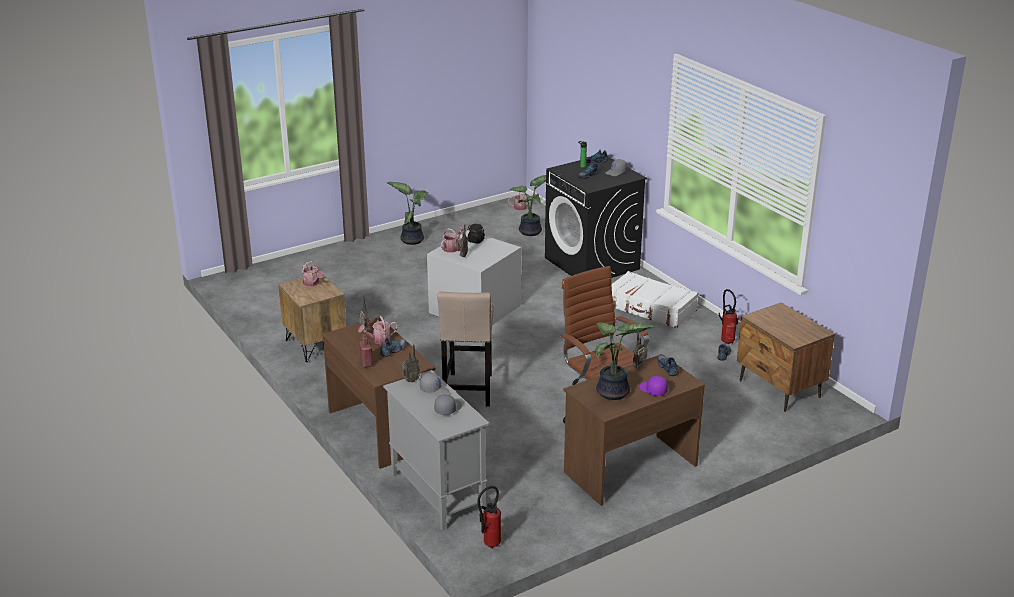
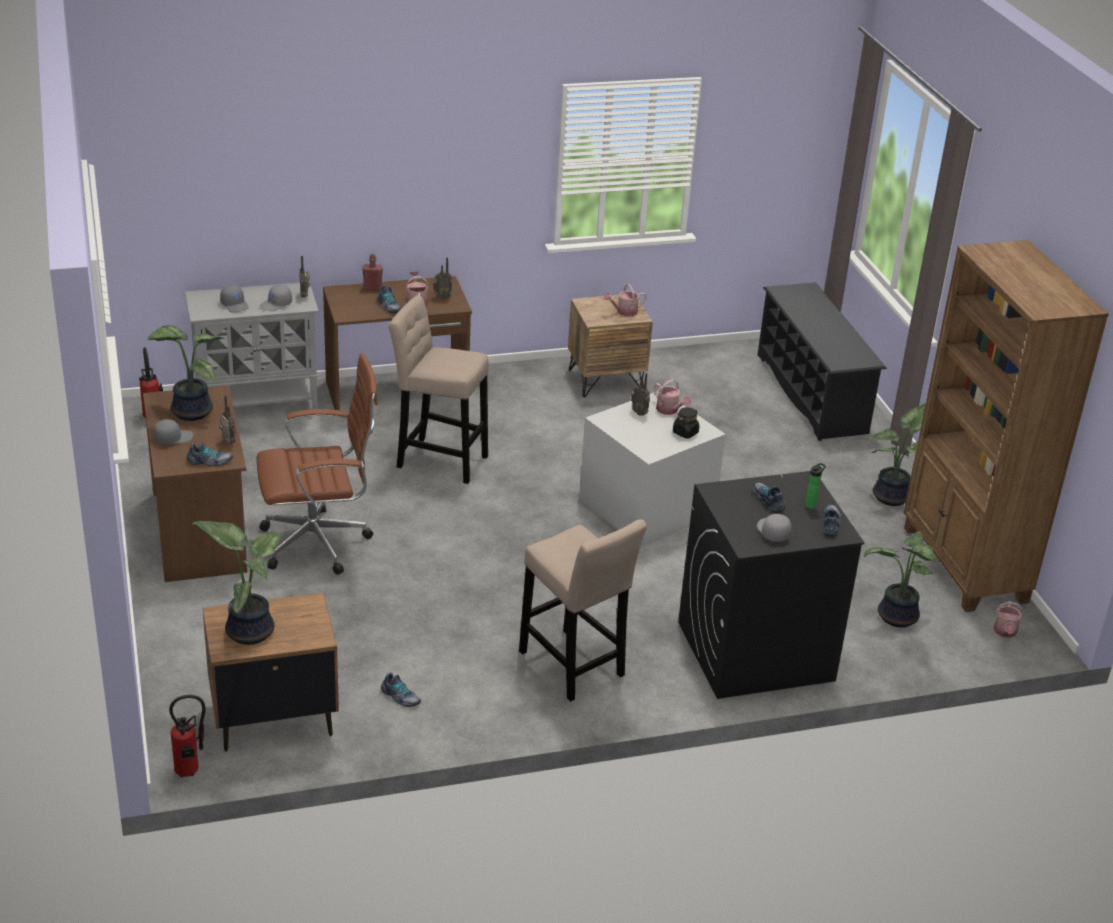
camera: 105 degrees right, 5 degrees up
(297, 272) = (812, 394): none -> black shoe rack
(469, 219) = (964, 565): none -> brown bookcase
(651, 309) = (574, 668): white suitcase -> beige stool
(652, 390) = (173, 438): purple cap -> grey cap
(726, 340) = (436, 714): fire extinguisher -> fire extinguisher (191, 772)
(797, 329) = (249, 630): none -> potted plant

